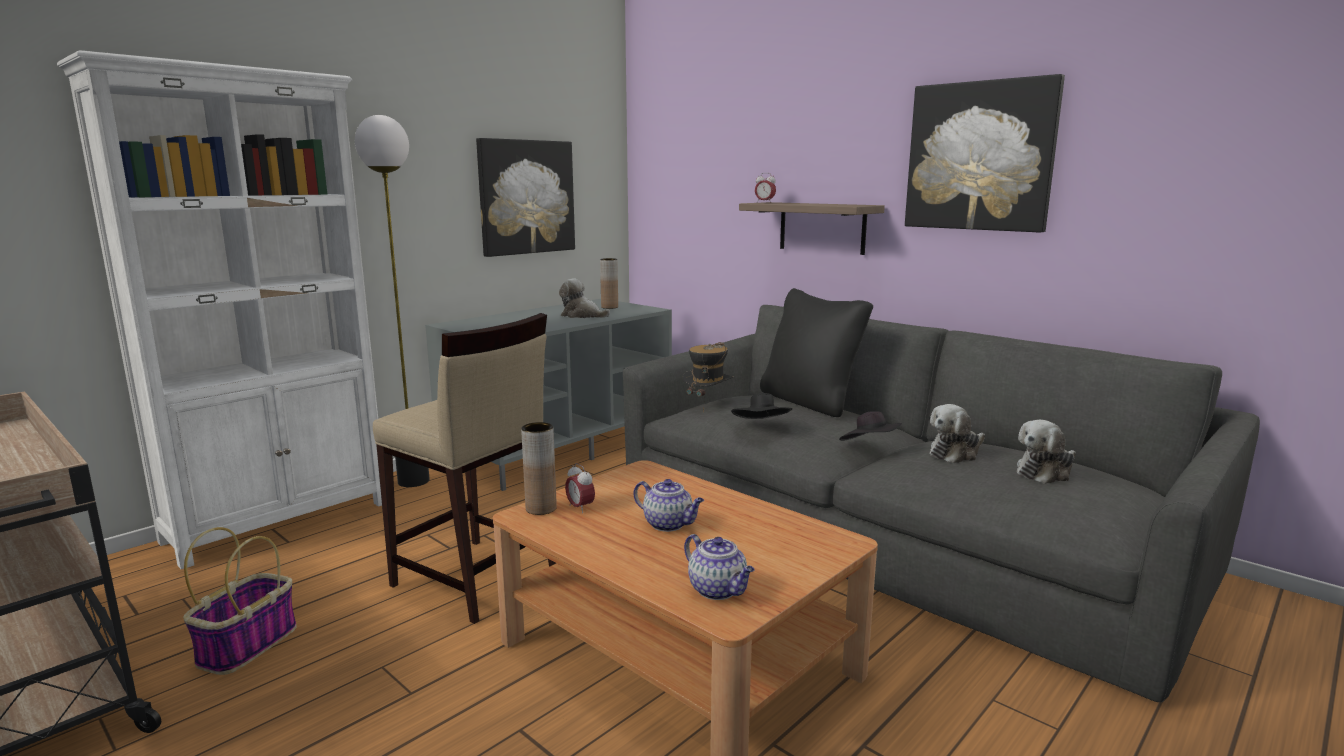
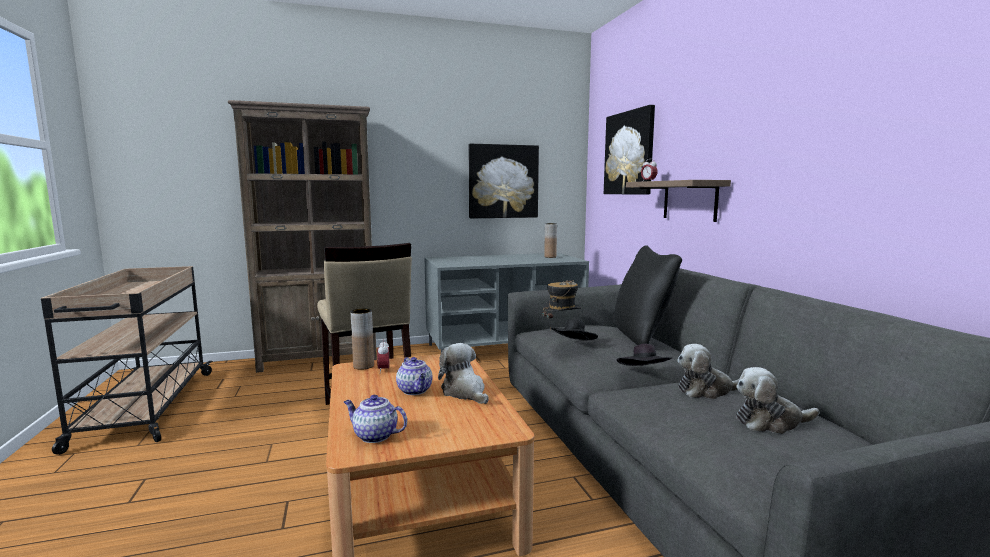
camera: 30 degrees right, 5 degrees down
(248, 645) = (236, 414): basket -> none
(281, 521) = (320, 359): white bookcase -> brown bookcase
(414, 481) = (403, 352): floor lamp -> none
(582, 315) = (521, 260): plush toy -> plush toy (465, 392)
(719, 590) = (374, 436): teapot -> teapot turned 120 degrees clockwise
(980, 156) = (802, 131): picture -> picture (629, 153)

